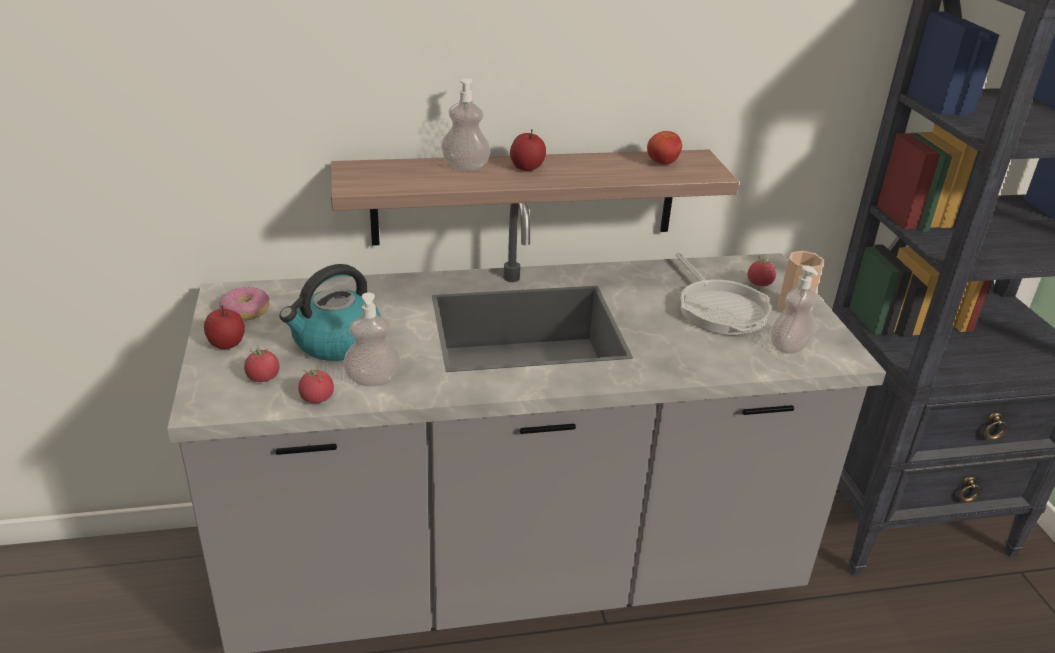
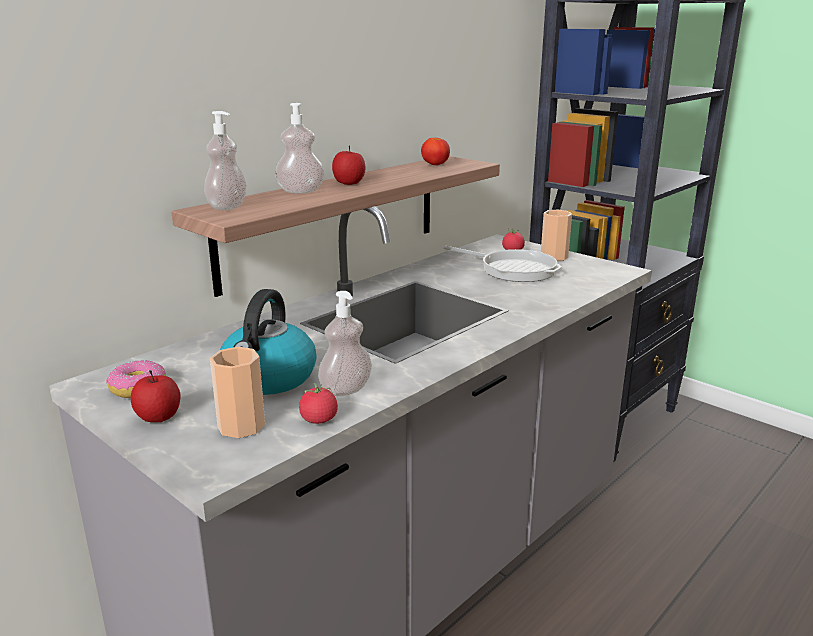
camera: 35 degrees left, 10 degrees down
(263, 378) = (241, 426): tomato -> cup
(789, 346) = (584, 275): soap dispenser -> soap dispenser (227, 207)

